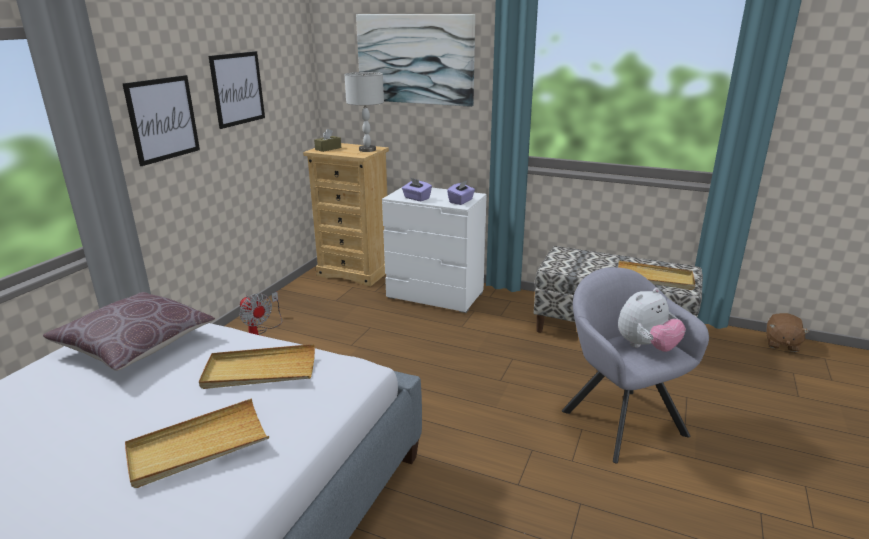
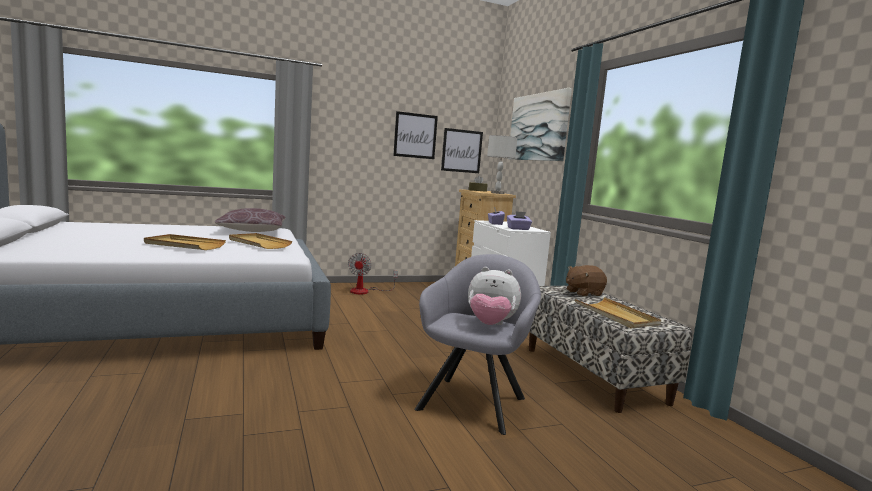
camera: 45 degrees right, 15 degrees down
(163, 119) = (352, 139): picture -> picture (461, 151)
(781, 344) = (780, 461): brown plush toy -> brown plush toy (583, 293)

